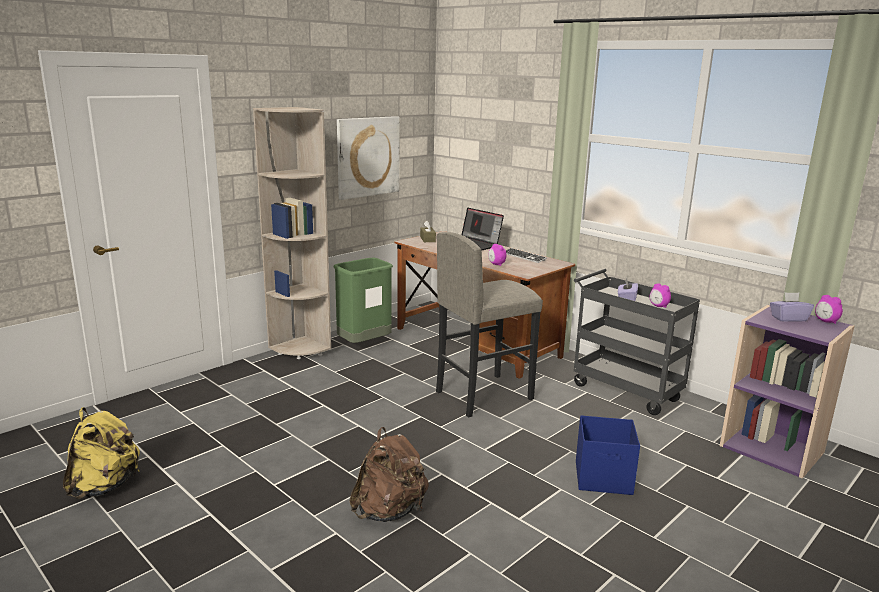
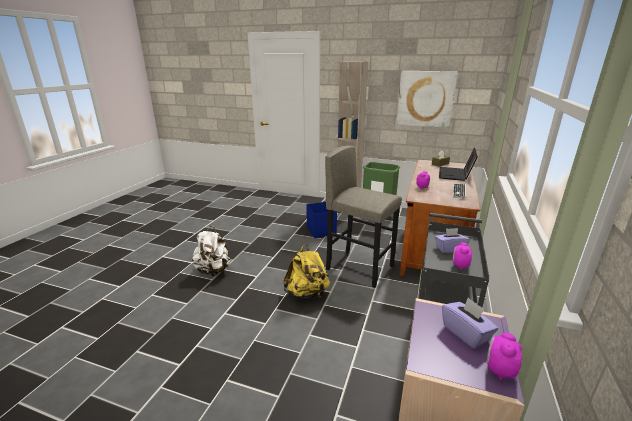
camera: 65 degrees right, 5 degrees up
(105, 486) = (205, 210): yellow backpack -> yellow backpack (307, 294)
(389, 511) = (213, 271): brown backpack -> white backpack
(604, 479) = (290, 341): blue storage box -> blue storage box (321, 231)

